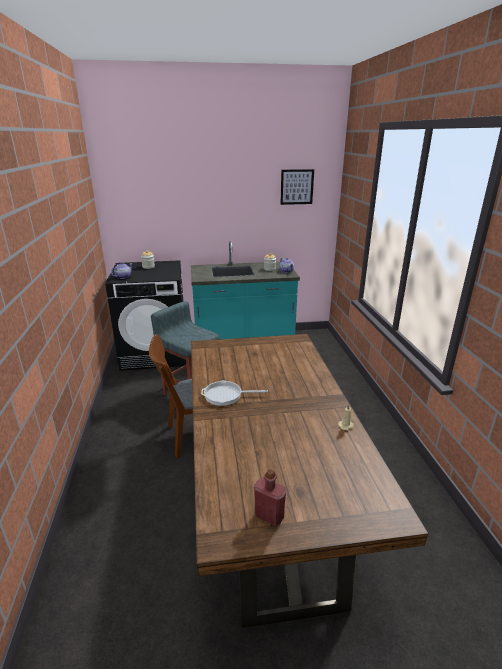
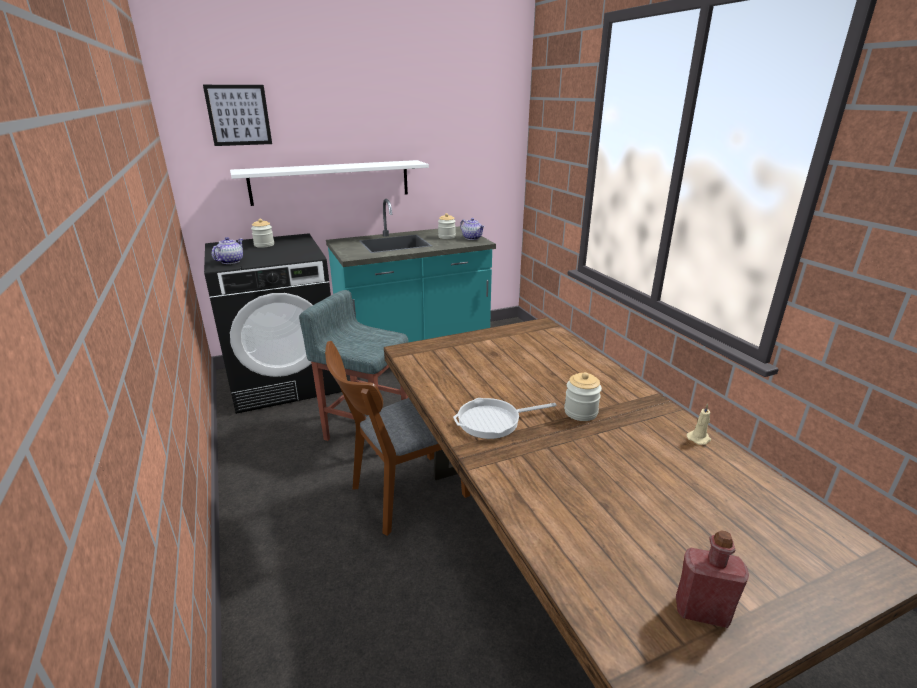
camera: 15 degrees left, 0 degrees up
(196, 228) = (331, 182): none -> white shelf
(282, 398) = (580, 412): none -> jar
(297, 187) = (472, 117): picture -> picture (238, 115)

